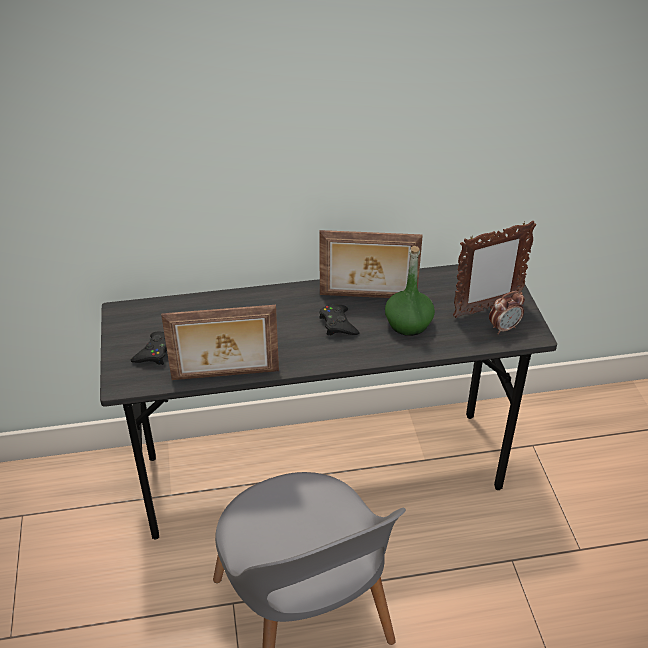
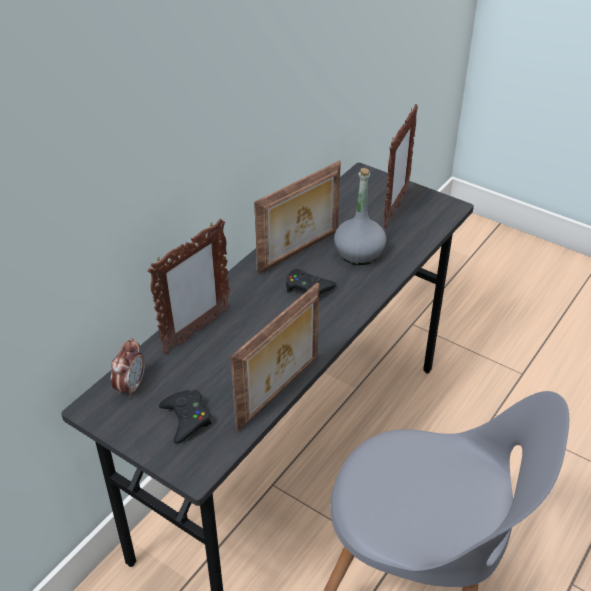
camera: 45 degrees left, 0 degrees up
(231, 306) = (196, 332): none -> picture frame
(408, 324) = (359, 253): green bottle -> grey bottle
(504, 328) = (426, 214): alarm clock -> alarm clock (131, 386)

